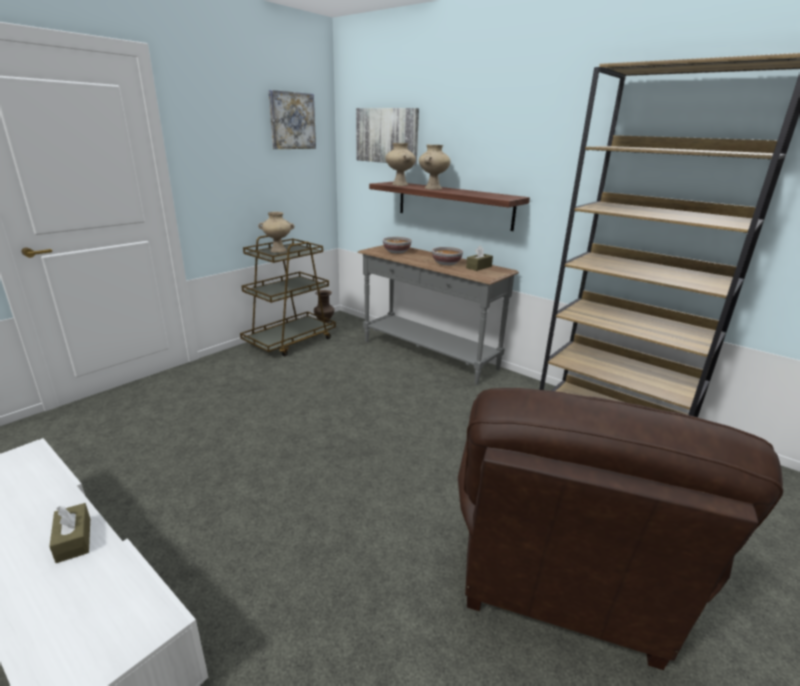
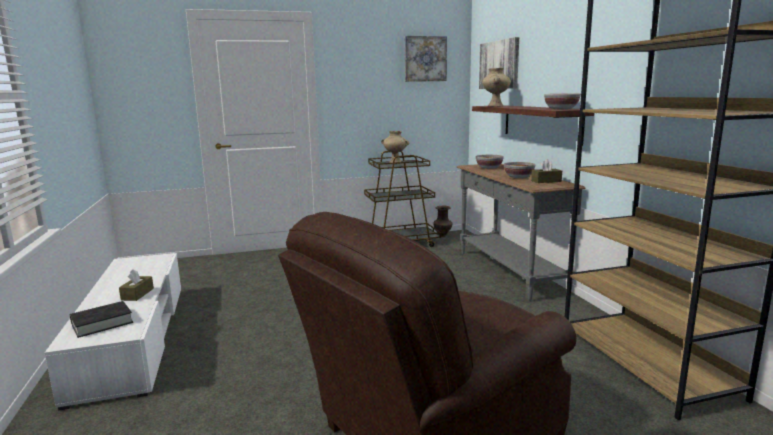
camera: 35 degrees right, 10 degrees down
(79, 623) = (102, 323): none -> black book
(433, 188) = (517, 107): beige vase -> none
(501, 196) = (560, 109): none -> bowl

